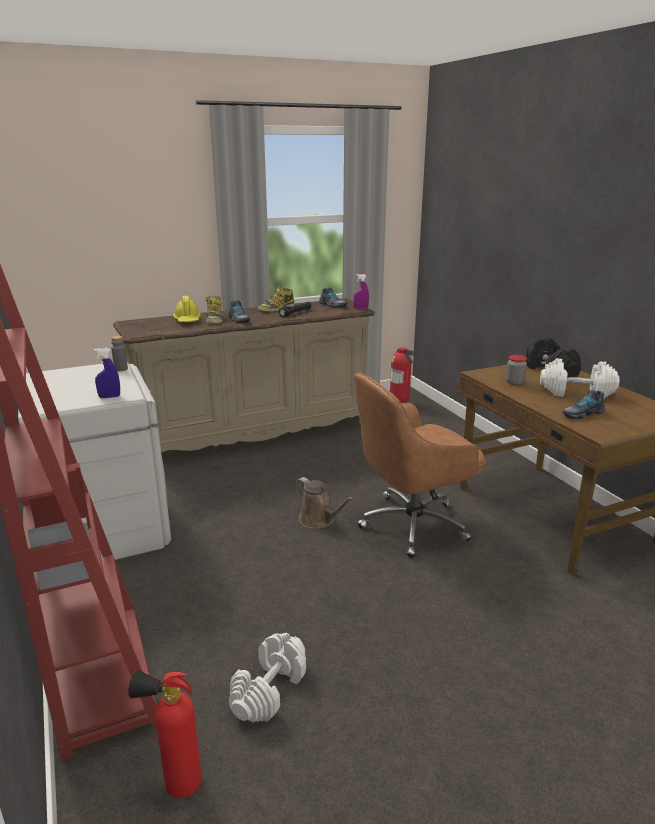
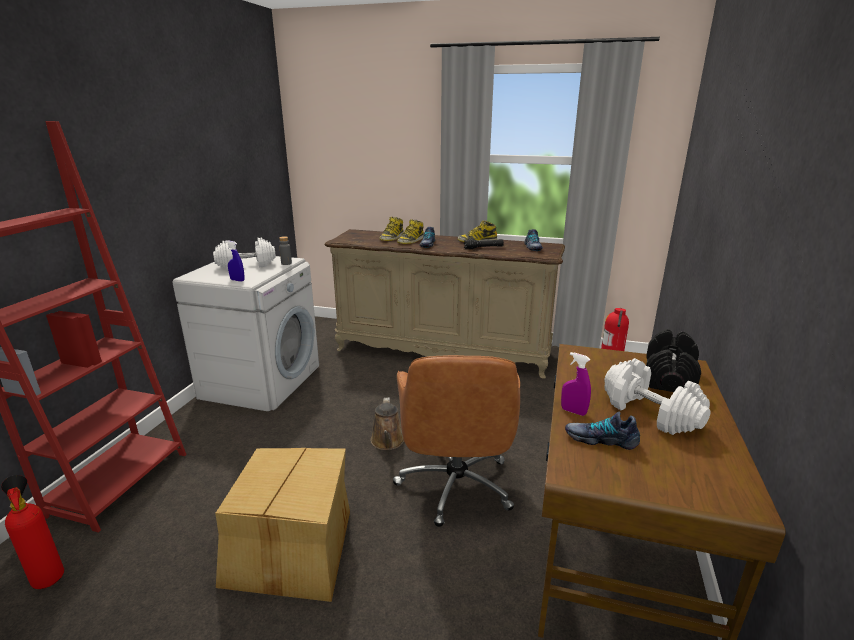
camera: 40 degrees right, 0 degrees up
(187, 320) = (392, 237): yellow hard hat -> boot
(269, 689) = (171, 552): white dumbbell -> white dumbbell (246, 265)
(361, 308) = (551, 255): purple spray bottle -> purple spray bottle (573, 411)
(367, 625) = (292, 550): none -> cardboard box
(412, 524) = (455, 485): brown office chair -> brown office chair turned 105 degrees counterclockwise
(514, 382) = (594, 374): jar -> none

